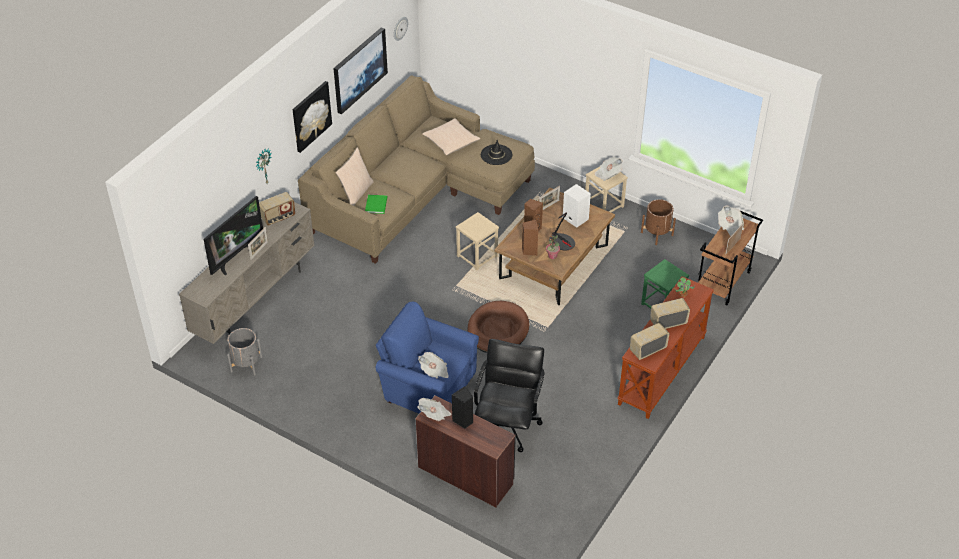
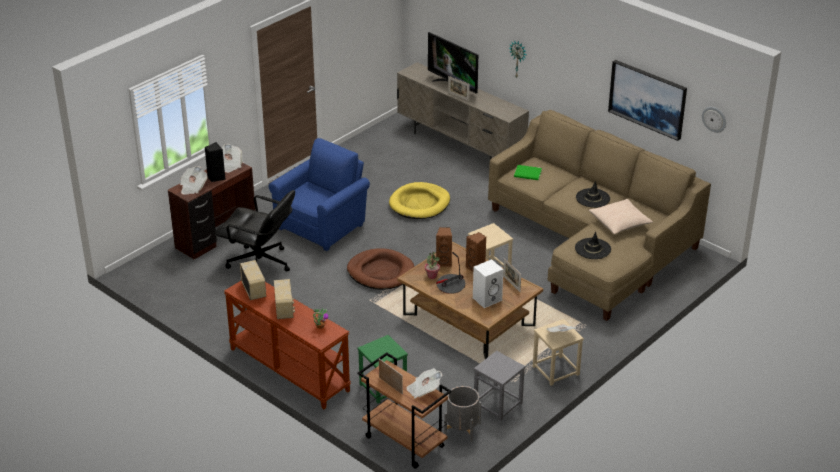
camera: 100 degrees right, 10 degrees down
(246, 364) = (384, 140): grey planter -> grey planter (462, 429)
(278, 217) = (500, 107): radio -> none
(311, 116) = (579, 75): picture -> none
(356, 192) = (550, 165): beige pillow -> none
(373, 317) = (419, 204): none -> yellow dog bed
(411, 161) = (592, 198): none -> black hat
(434, 371) = (304, 195): newspaper -> newspaper (193, 187)
(657, 234) = (498, 404): brown planter -> grey stool

